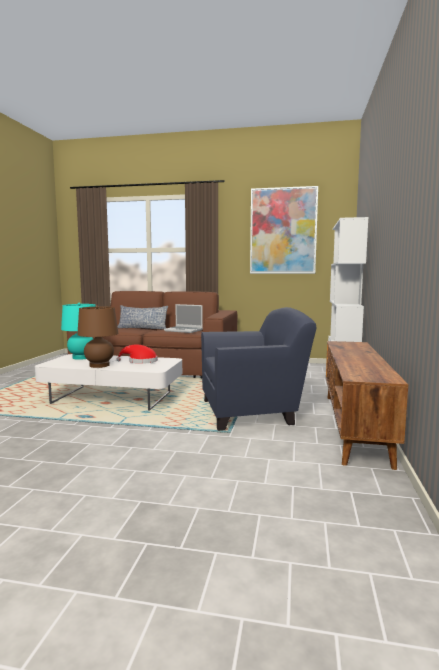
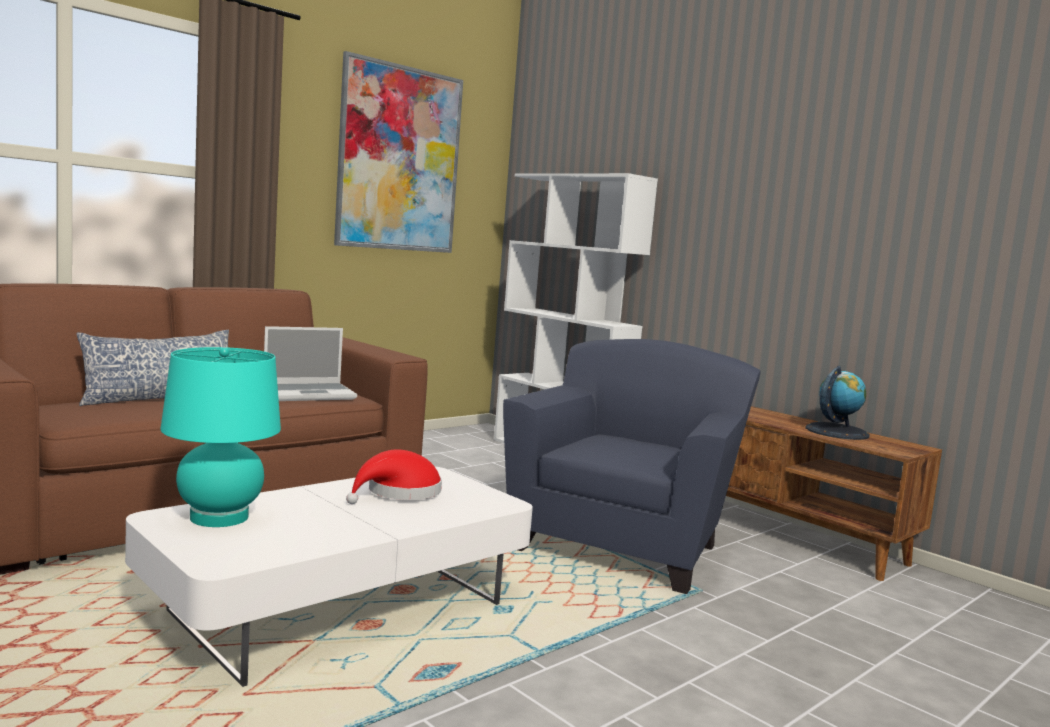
camera: 55 degrees left, 0 degrees up
(99, 365) = (361, 526): brown table lamp -> none
(367, 367) = (836, 432): none -> globe

